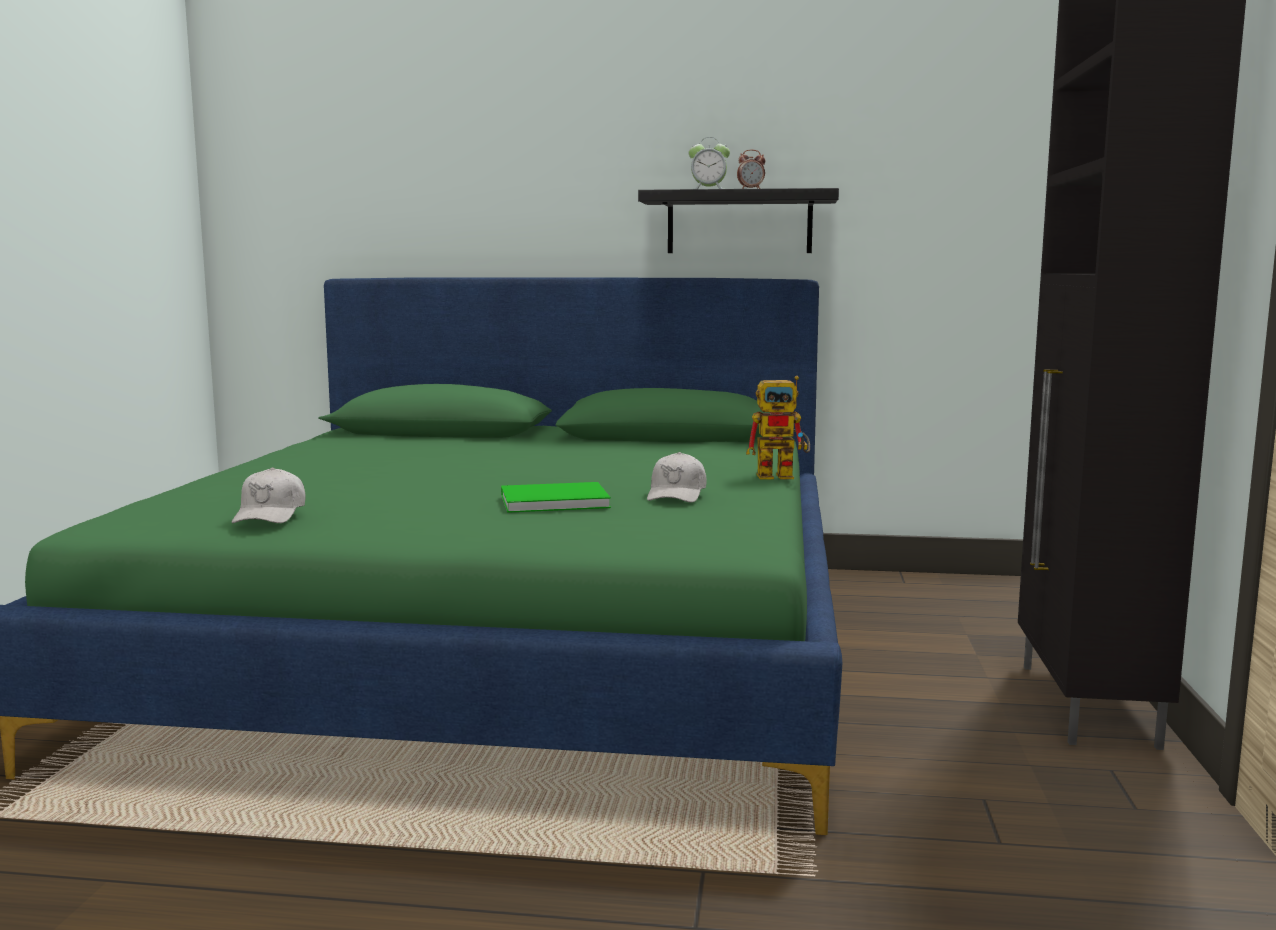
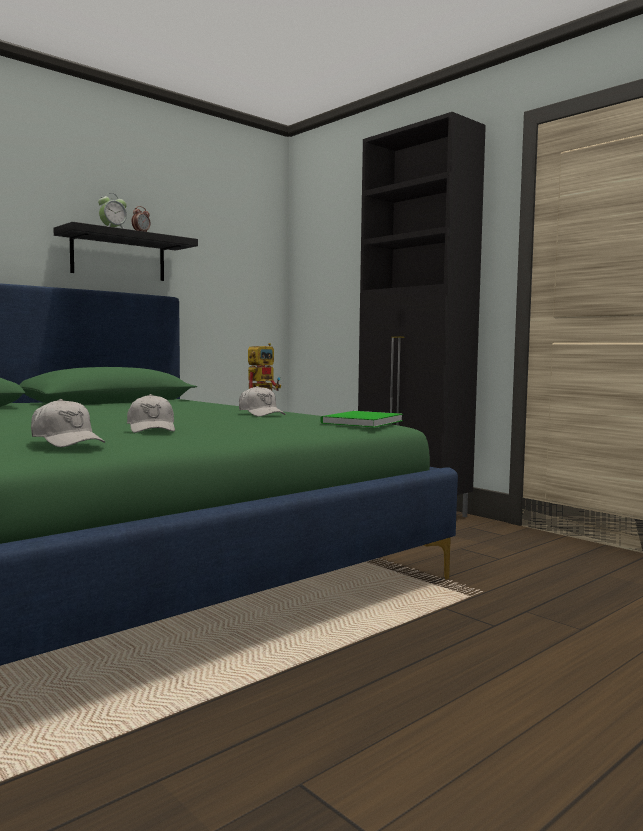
camera: 50 degrees left, 5 degrees down
(443, 505) = (152, 429): none -> white cap
(550, 501) = (205, 422): green book -> green book (359, 422)

